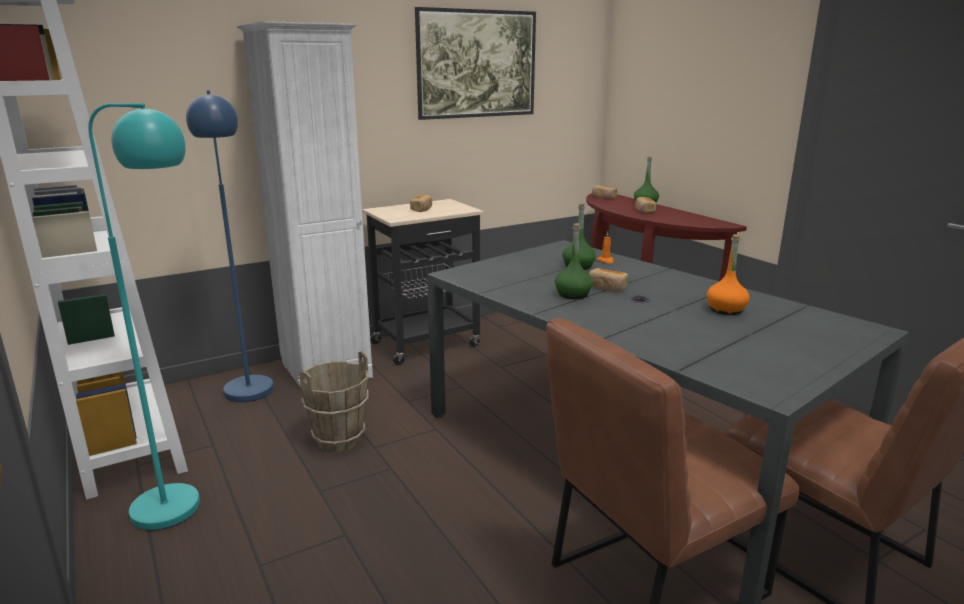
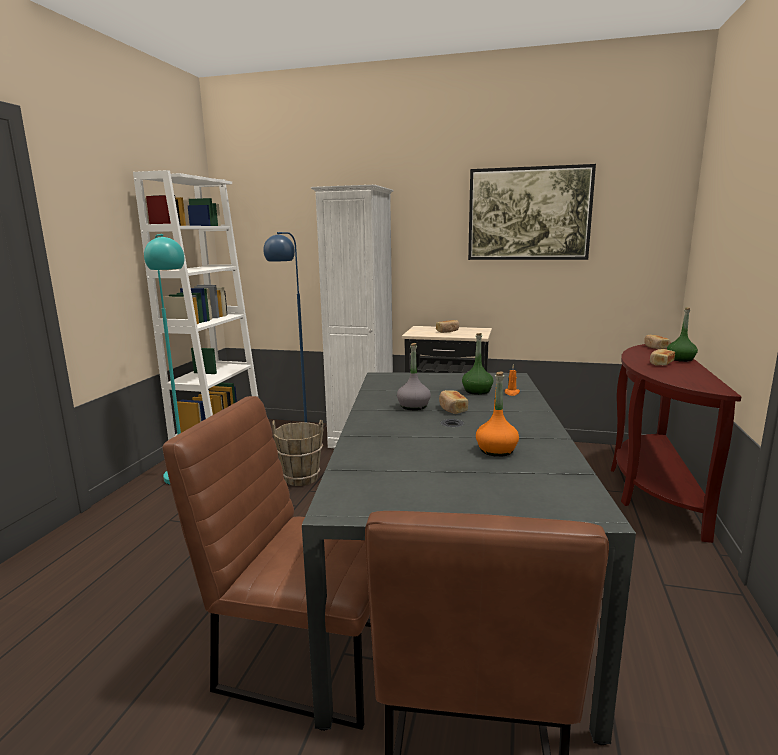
camera: 45 degrees right, 5 degrees down
(573, 294) = (413, 406): green bottle -> grey bottle

